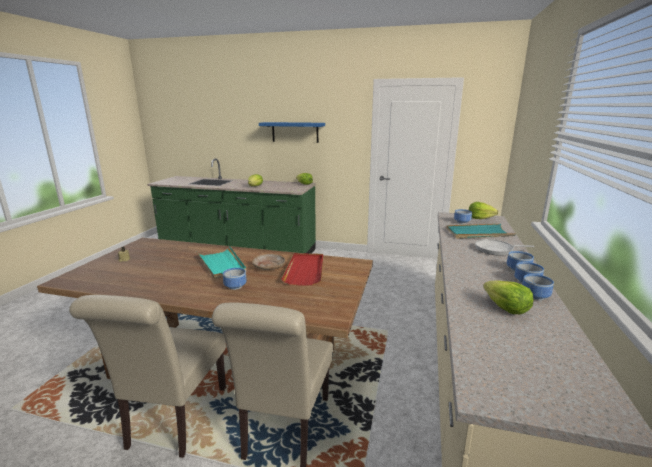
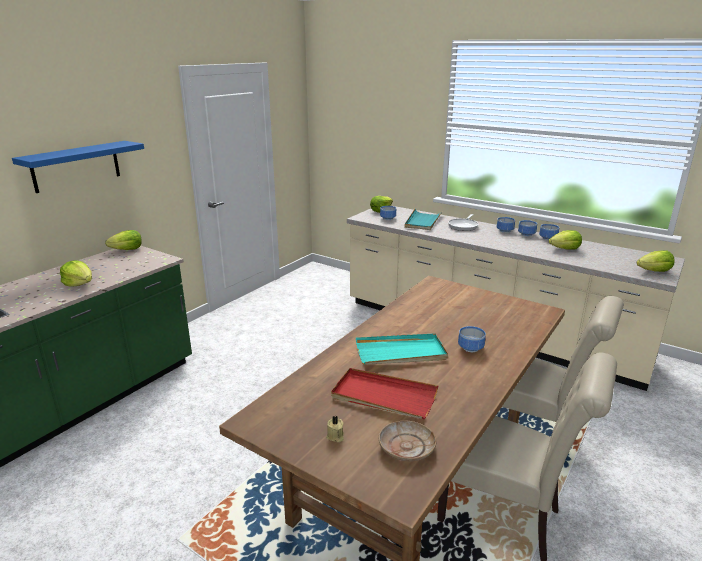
camera: 70 degrees left, 5 degrees up
(269, 266) = (421, 325): beige plate -> beige plate (406, 447)
(305, 270) = (442, 308): red tray -> red tray (383, 396)
(508, 389) = (654, 271): none -> lettuce

